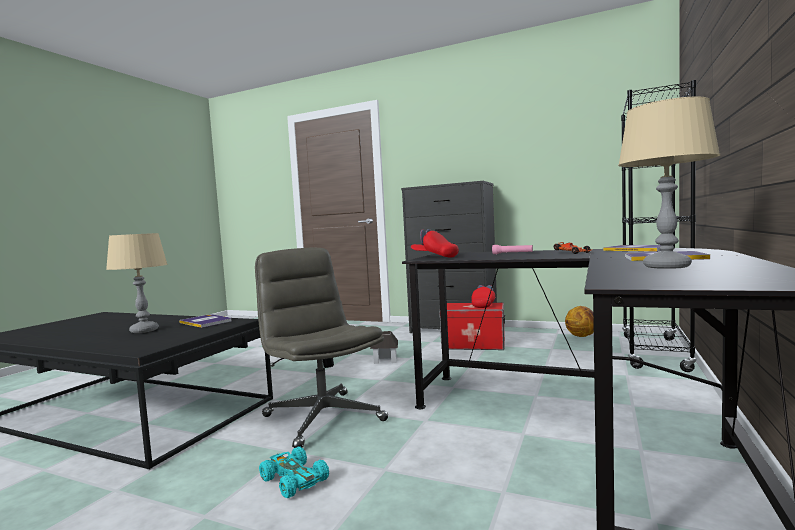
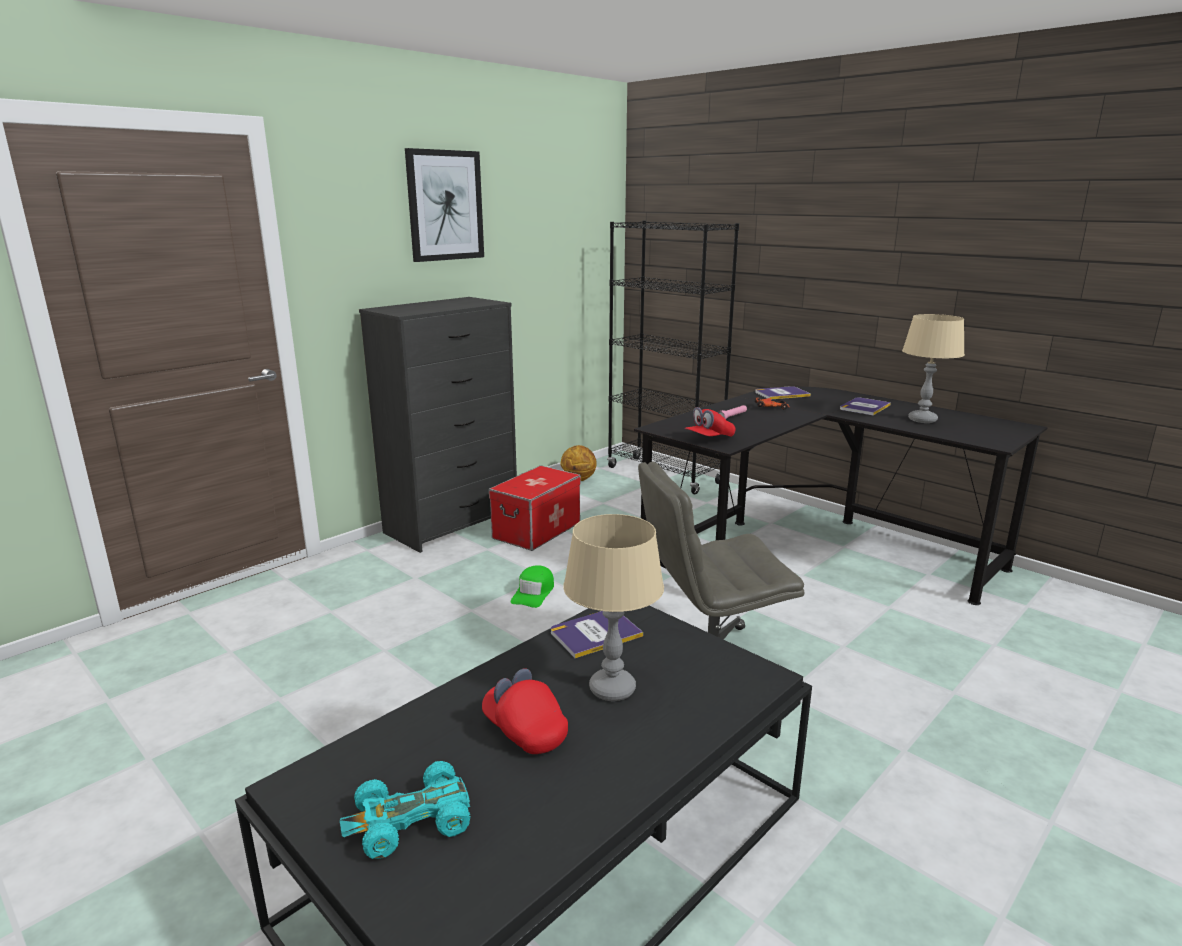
camera: 70 degrees left, 15 degrees up
(293, 479) = (848, 695): turquoise toy car -> turquoise toy car (410, 821)
(385, 360) = (533, 593): toy house -> green cap
(478, 127) = (445, 205): none -> picture
(484, 305) = (543, 476): red cap -> red cap (524, 730)

